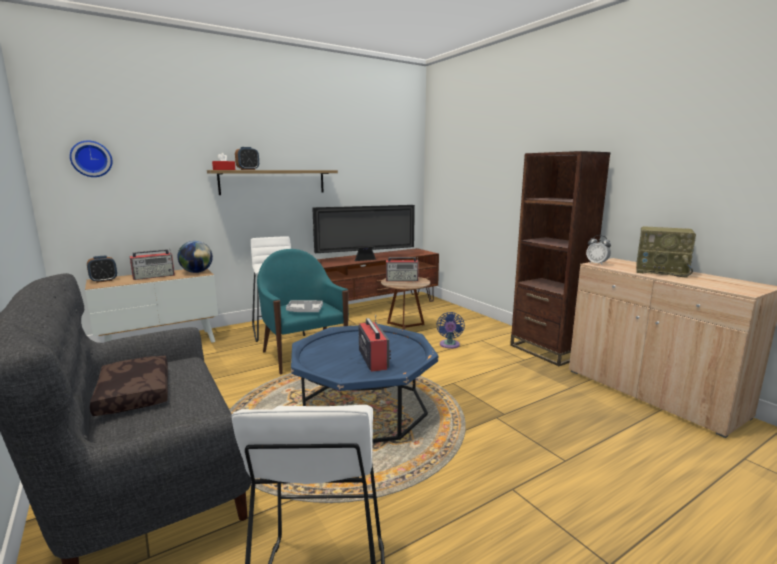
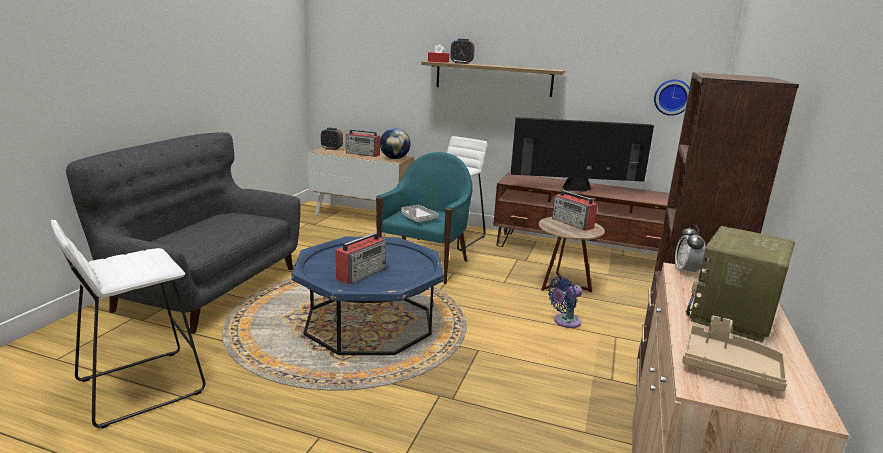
camera: 50 degrees right, 5 degrees up
(91, 159) = (343, 45): wall clock -> wall clock (672, 97)
(133, 394) = (211, 225): brown pillow -> none
(366, 259) = (575, 189): television -> television turned 150 degrees clockwise
(661, 271) = (733, 317): radio -> radio turned 45 degrees clockwise
(722, 284) = (729, 368): none -> beige tray

